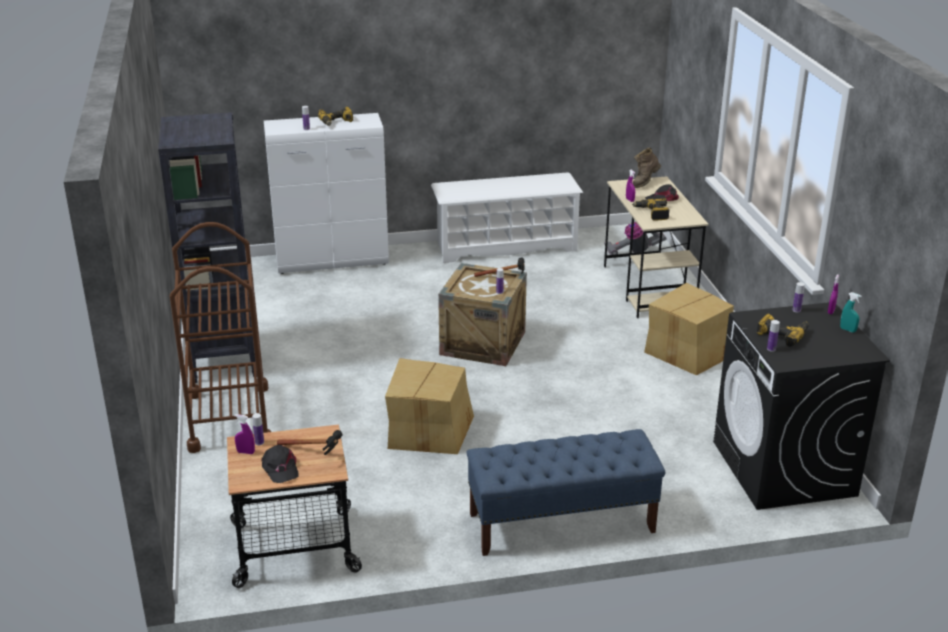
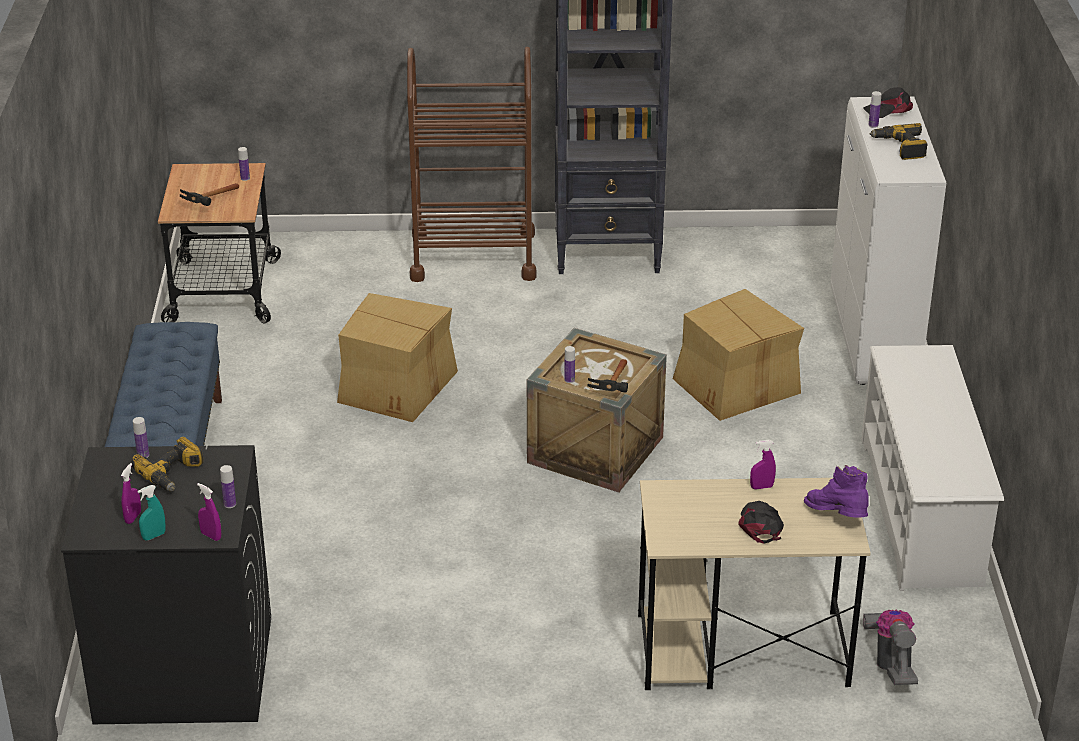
camera: 100 degrees right, 5 degrees up
(245, 452) = (232, 171): purple spray bottle -> purple spray bottle (133, 517)
(280, 468) = (194, 188): black cap -> black cap (889, 109)
(644, 183) = (837, 518): brown boot -> purple boot
(652, 213) = (700, 501): power drill -> none
(689, 351) = (518, 650): cardboard box -> cardboard box (735, 385)

